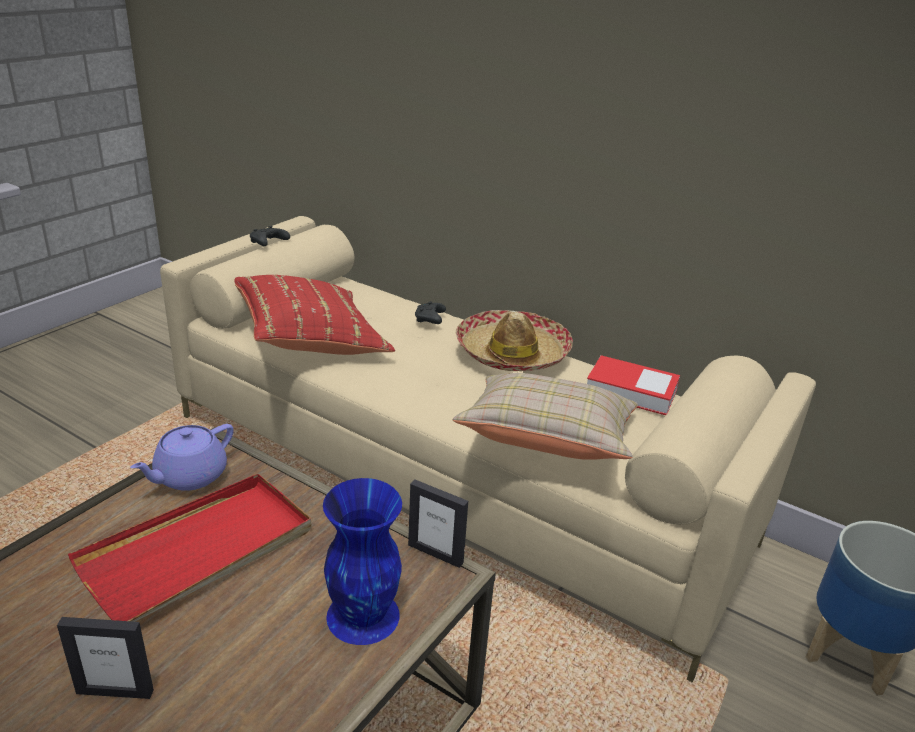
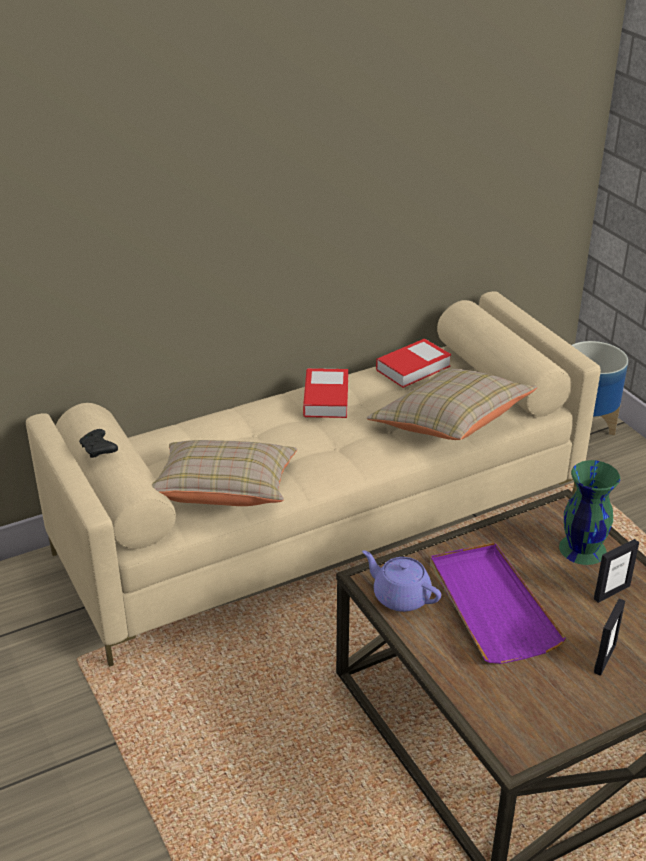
camera: 60 degrees left, 5 degrees up
(189, 476) = (400, 596): purple teapot -> purple teapot turned 150 degrees clockwise
(199, 551) = (491, 605): red tray -> purple tray
(310, 340) = (225, 493): red pillow -> beige pillow
(363, 614) = (581, 548): blue vase -> green vase
(430, 320) = (240, 420): black game controller -> none
(435, 553) = (542, 505): picture frame -> picture frame (611, 592)
(511, 353) = (326, 398): hat -> book

